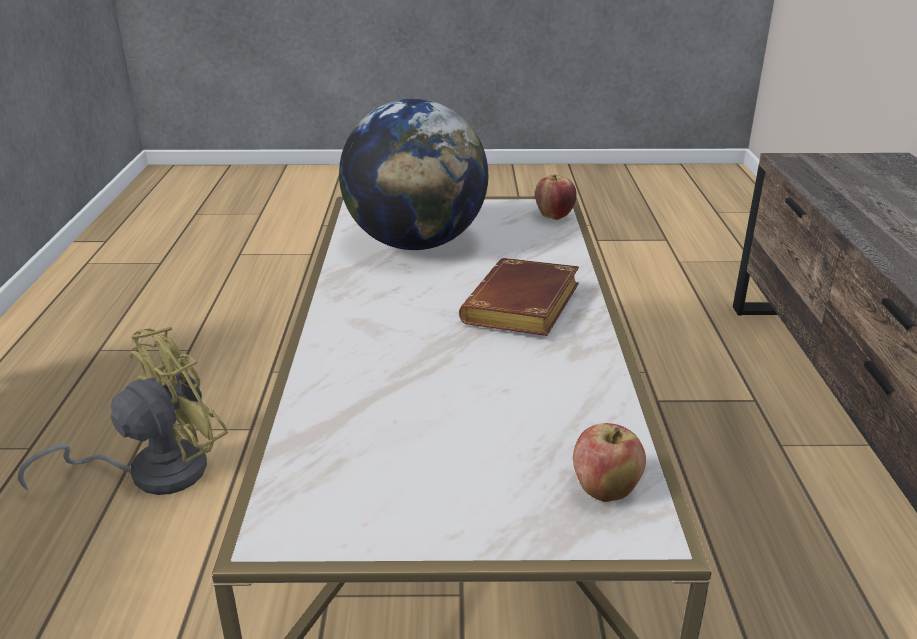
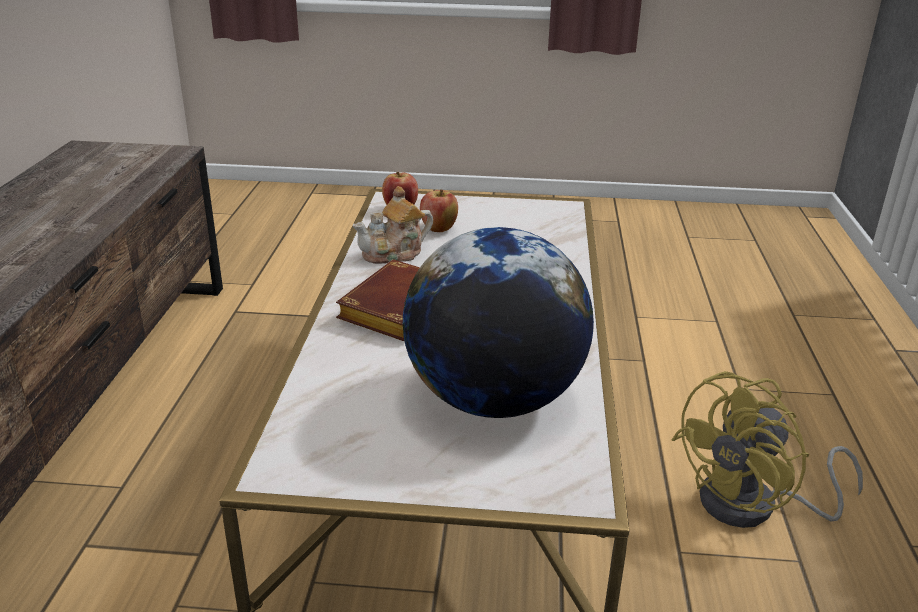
camera: 175 degrees left, 0 degrees up
(554, 216) = (290, 442): apple -> apple (438, 229)
(564, 384) = (394, 253): none -> teapot

